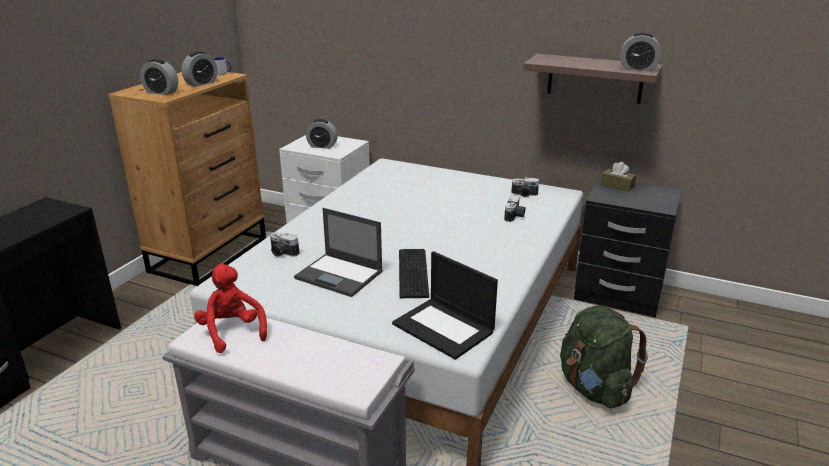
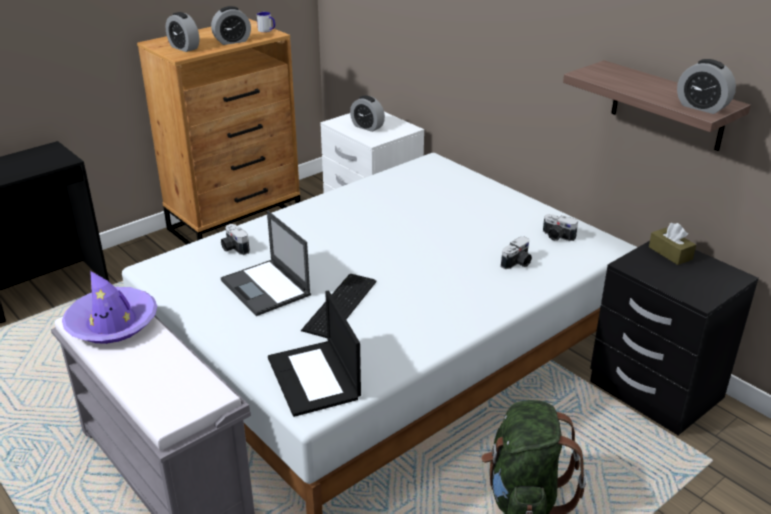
camera: 25 degrees right, 5 degrees up
(232, 332) = (112, 323): red plush toy -> purple hat

